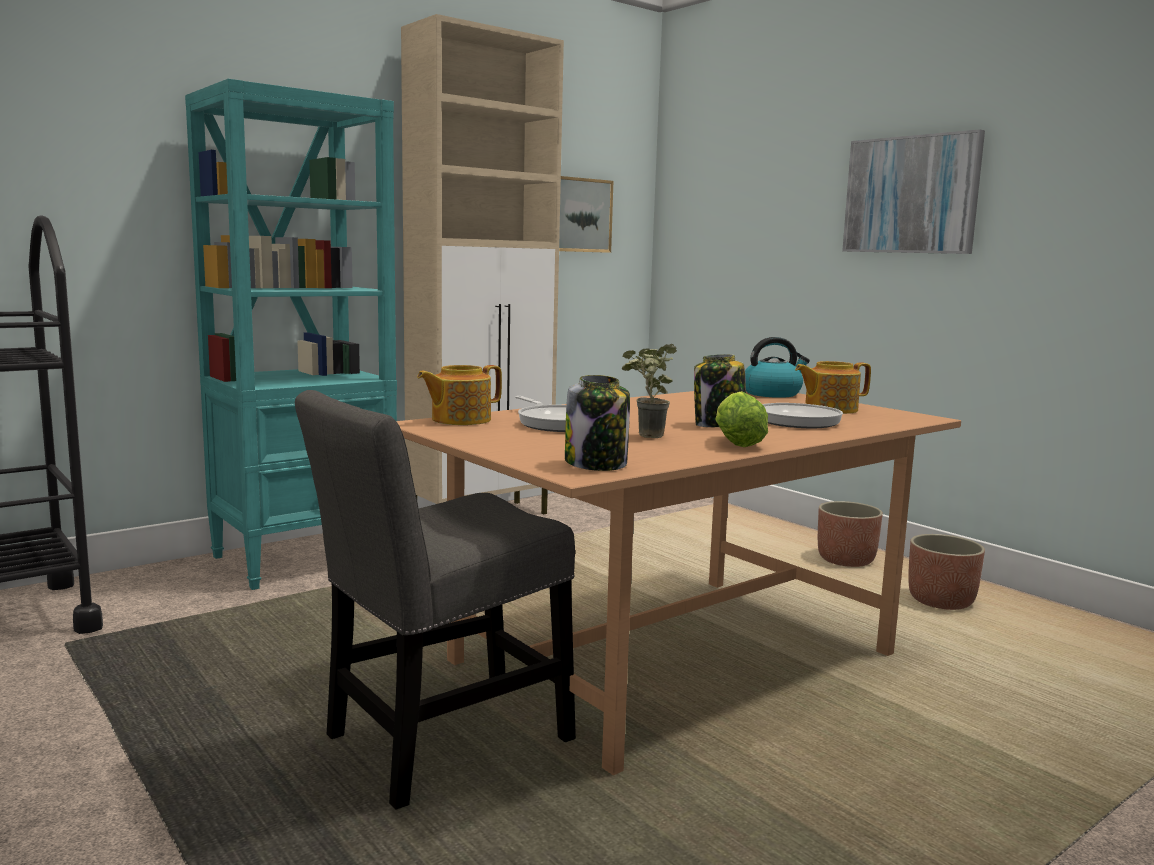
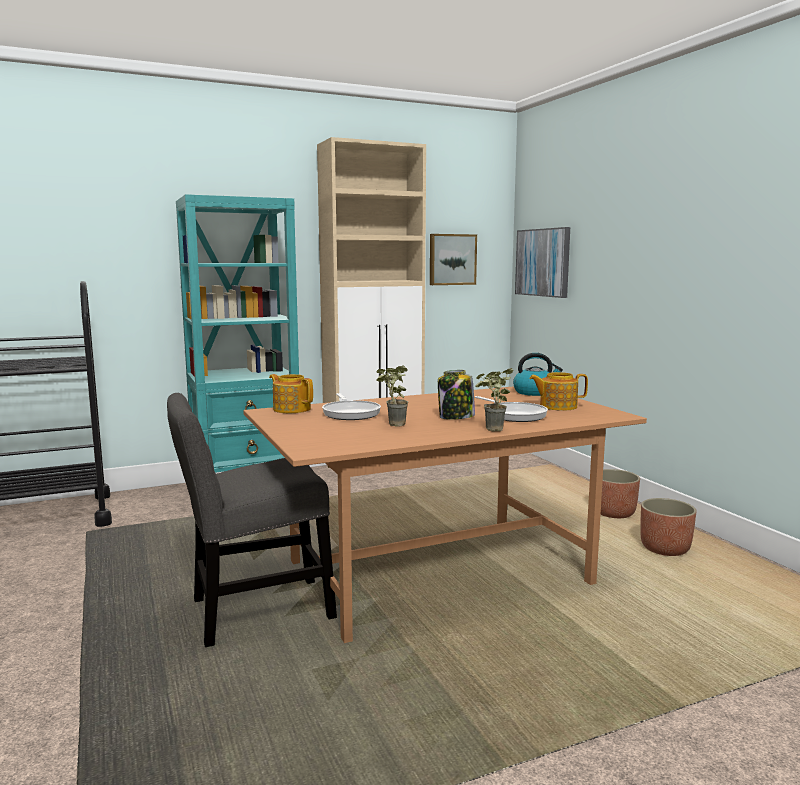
camera: 15 degrees right, 0 degrees up
(459, 420) = (291, 409): teapot -> teapot turned 60 degrees clockwise
(597, 464) = (331, 444): jar -> none
(736, 443) = (446, 431): lettuce -> none
(794, 439) = (491, 430): none -> potted plant
(911, 195) = (666, 244): picture -> picture (543, 262)

